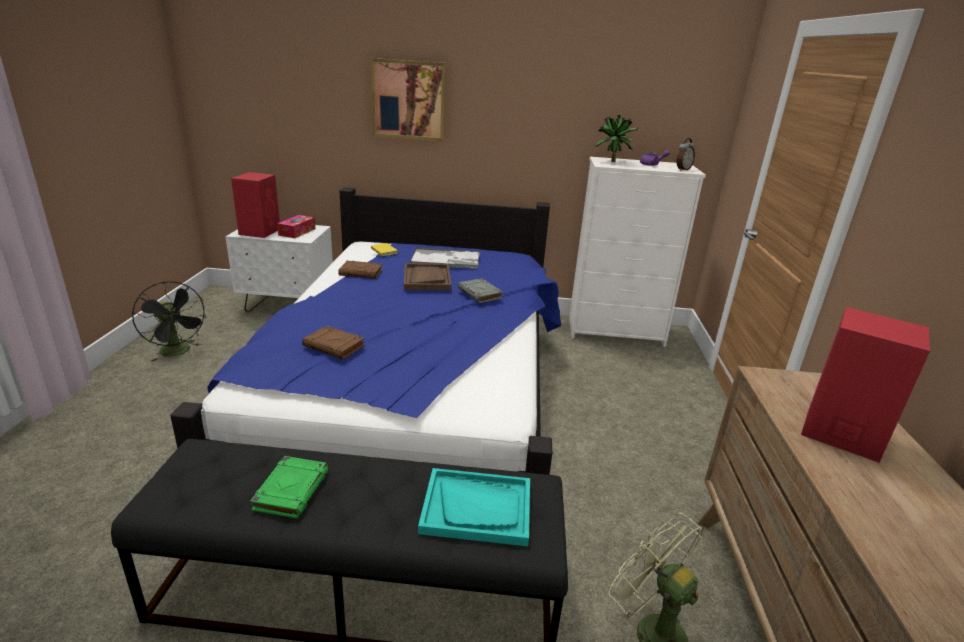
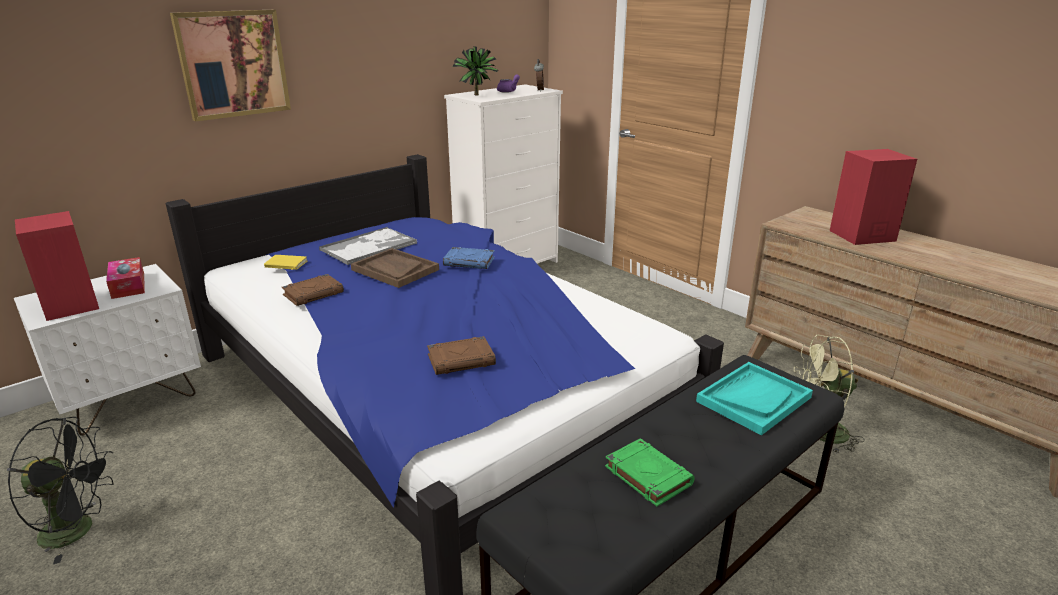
camera: 45 degrees left, 0 degrees up
(480, 294) = (470, 262): grey book -> blue book

